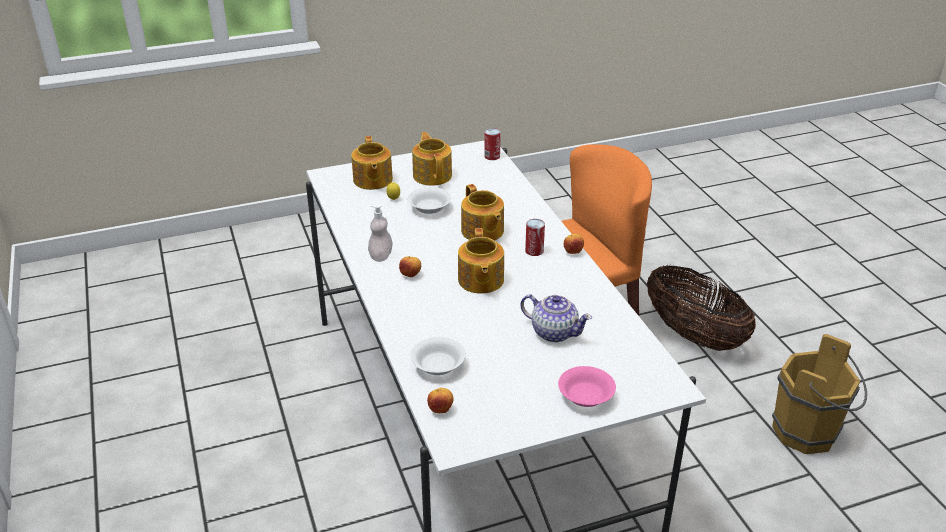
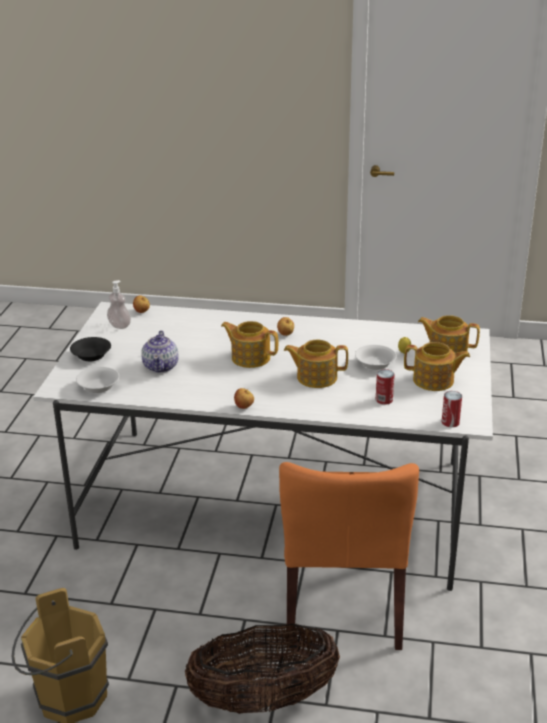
camera: 120 degrees right, 5 degrees down
(381, 256) = (322, 330): soap dispenser -> soap dispenser (119, 325)
(438, 366) = (178, 320): white bowl -> white bowl (98, 387)
(534, 250) = (265, 391): can -> can (384, 399)
(554, 332) = (161, 366): teapot -> teapot turned 60 degrees counterclockwise
(585, 397) = (91, 356): pink bowl -> black bowl

